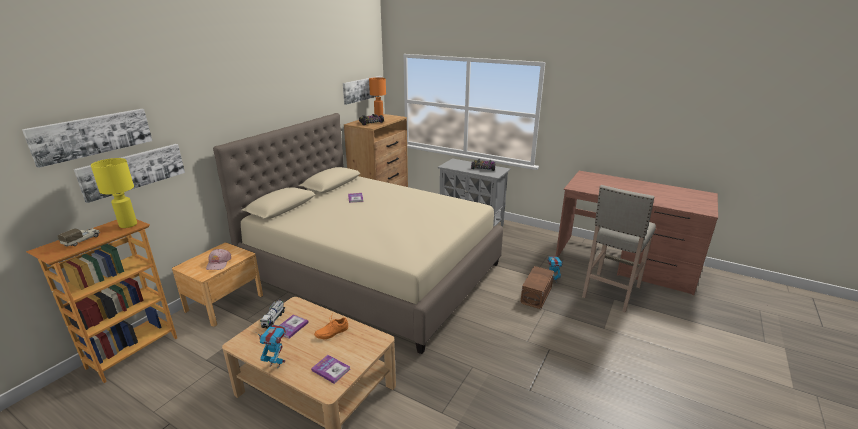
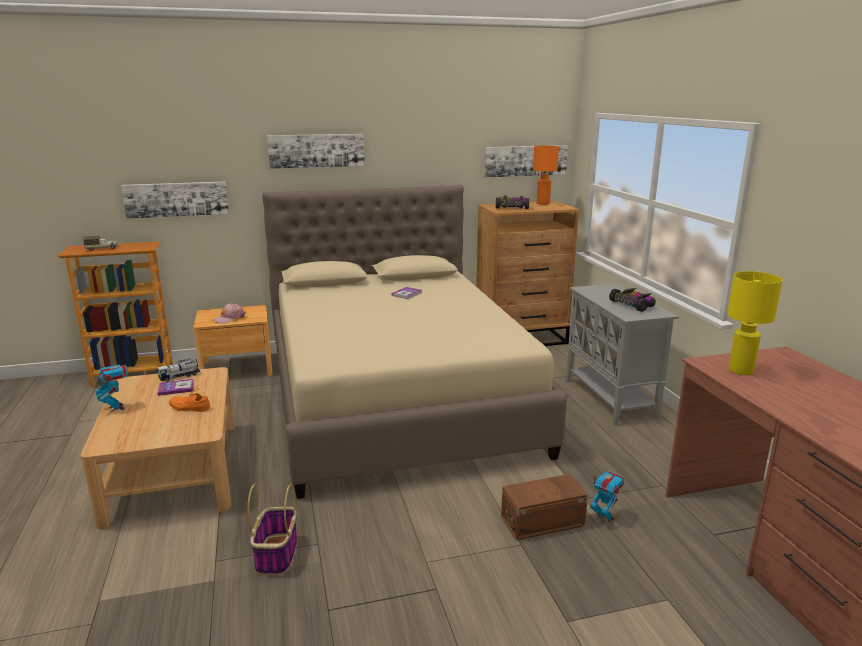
camera: 45 degrees right, 5 degrees down
(92, 135) = (143, 157): picture -> picture (316, 150)
(128, 225) = (144, 247): yellow table lamp -> yellow table lamp (741, 371)
(331, 369) = (132, 433): book -> none
(464, 386) = (276, 554): none -> basket
(610, 292) = (679, 588): beige stool -> none

